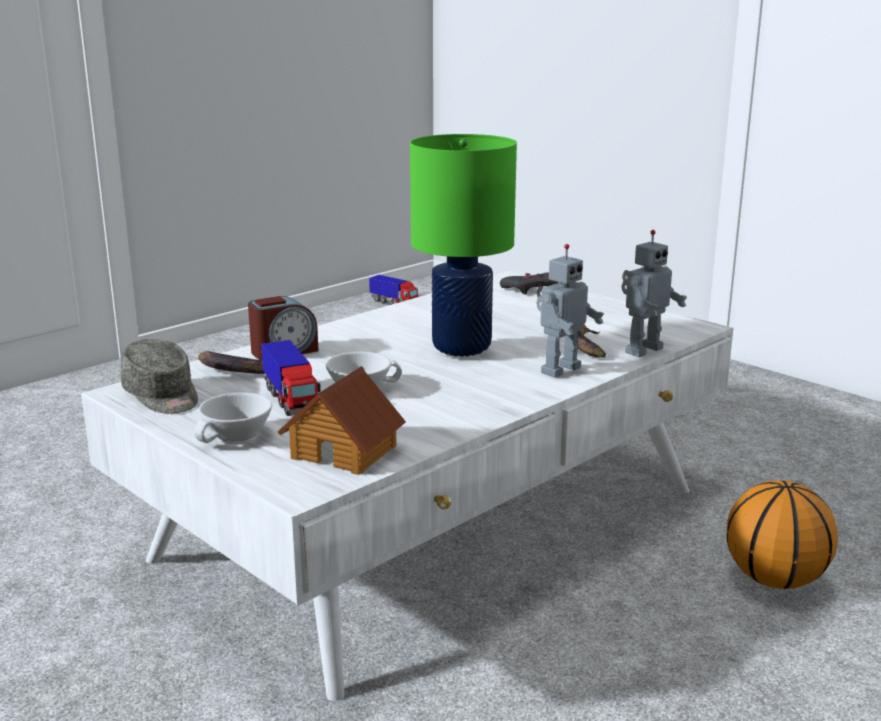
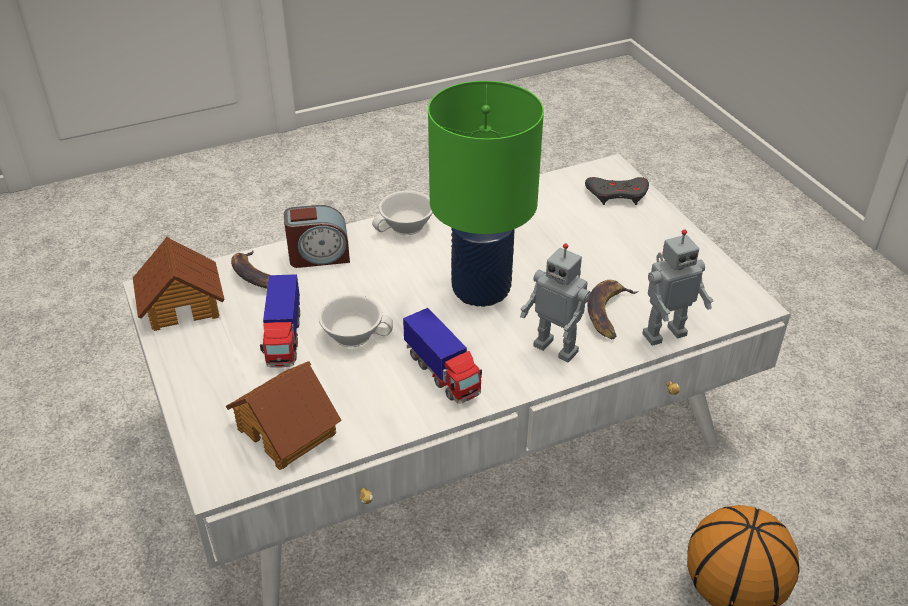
camera: 20 degrees right, 20 degrees up
(162, 396) = (182, 304): grey cap -> toy house
(237, 436) = (211, 383): white cup -> white cup (406, 227)
(394, 303) = (565, 95): toy truck -> toy truck (442, 373)
(559, 369) = (557, 348): toy robot -> toy robot turned 60 degrees clockwise

